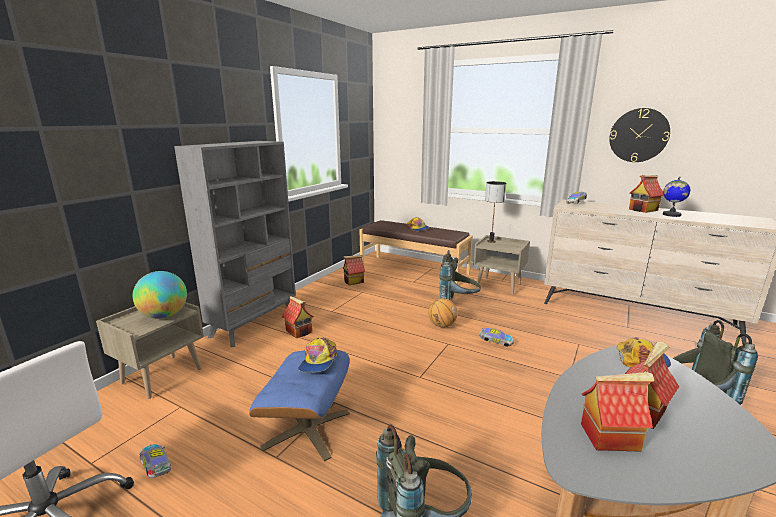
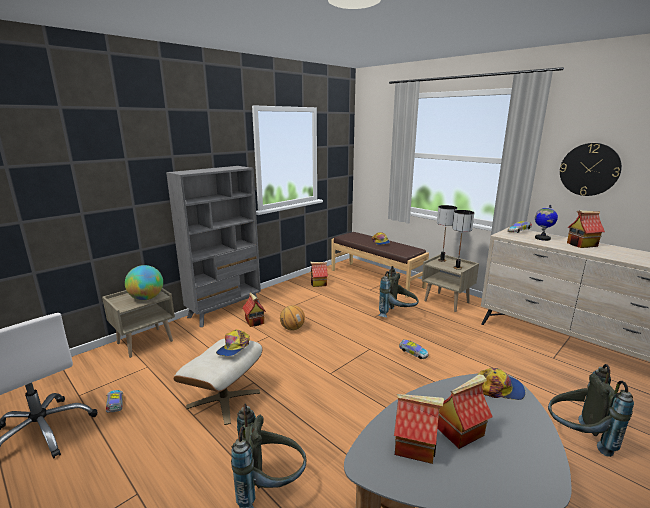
camera: 15 degrees right, 0 degrees up
(307, 430) = (224, 399): blue ottoman -> beige ottoman
(442, 325) = (373, 332): basketball -> basketball (292, 328)
(511, 247) = (457, 268): none -> table lamp
(671, 215) = (606, 252): globe -> globe (542, 238)

